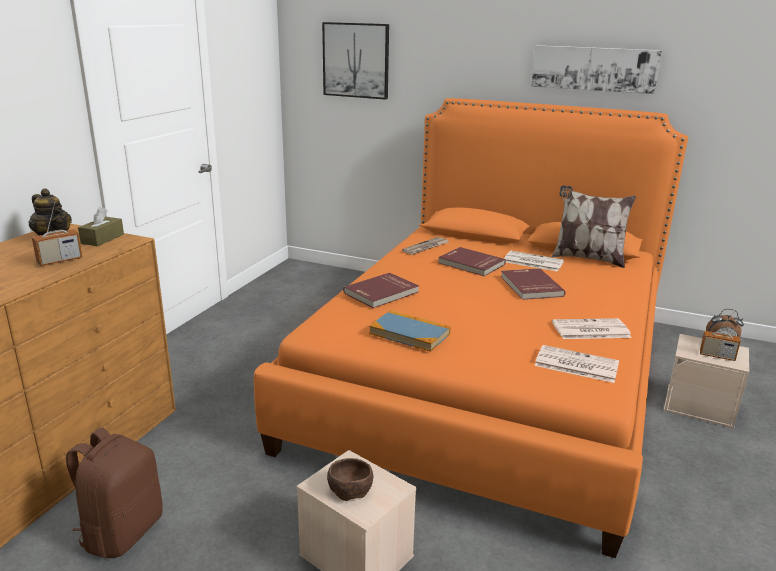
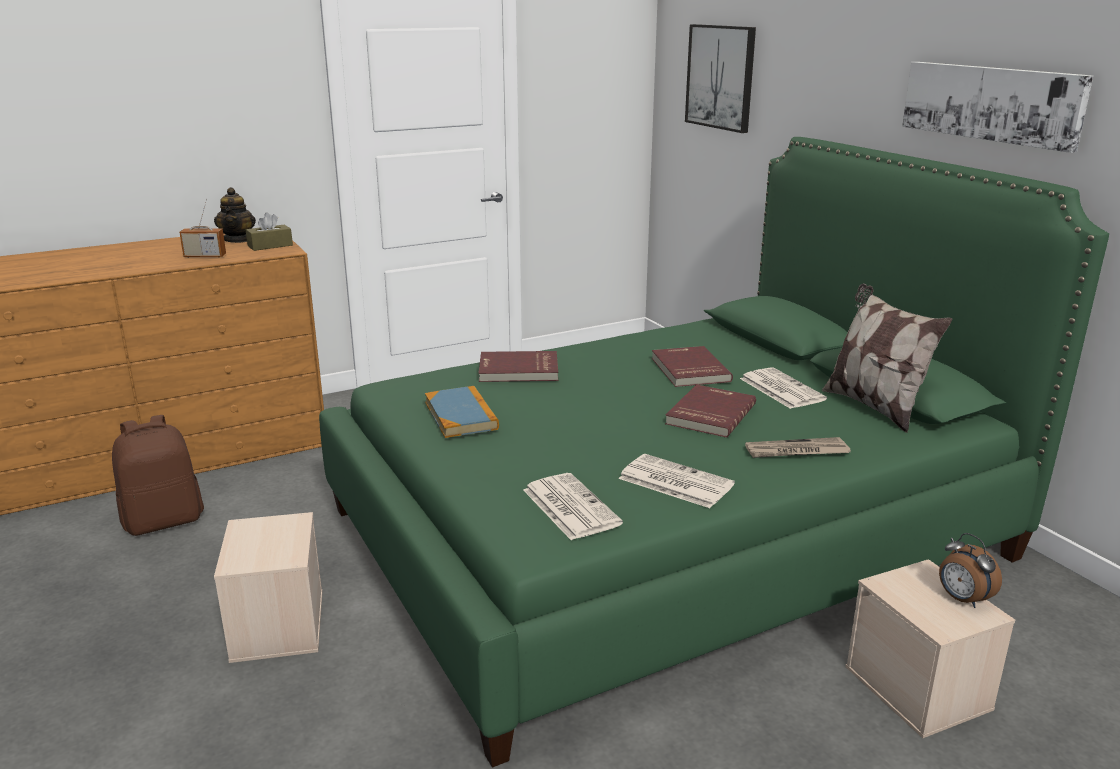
camera: 40 degrees right, 0 degrees up
(349, 489) = (257, 541): brown bowl -> none
(426, 247) = (675, 339): newspaper -> newspaper (796, 451)
(488, 377) = (666, 532): orange bed -> green bed
(717, 356) = (928, 606): radio -> none

